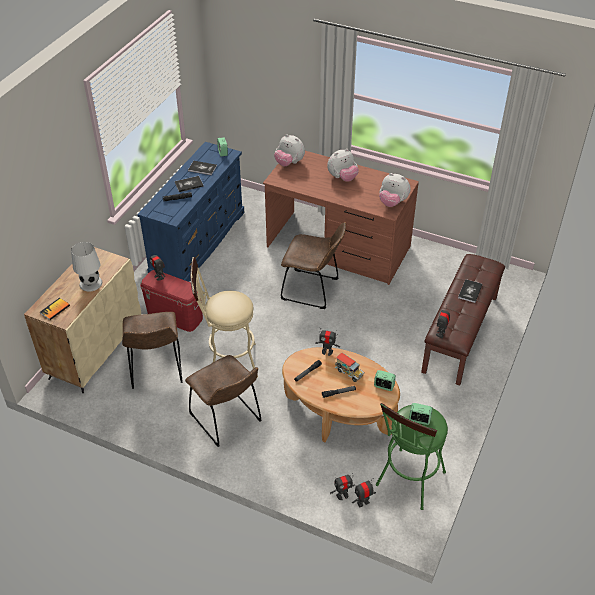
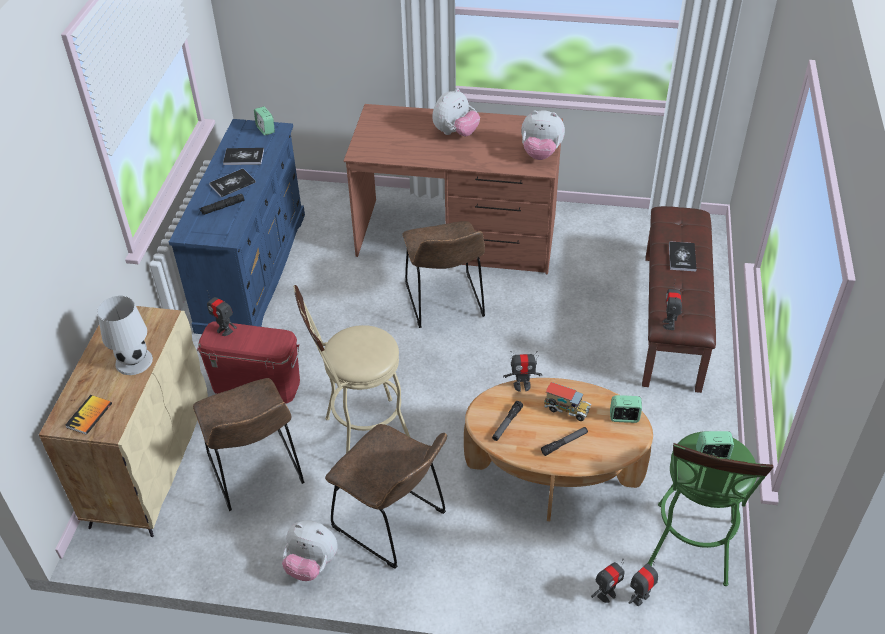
camera: 15 degrees left, 0 degrees up
(289, 163) = (371, 126): plush toy -> plush toy (311, 564)
(313, 290) = (445, 303): brown chair -> brown chair turned 75 degrees clockwise

